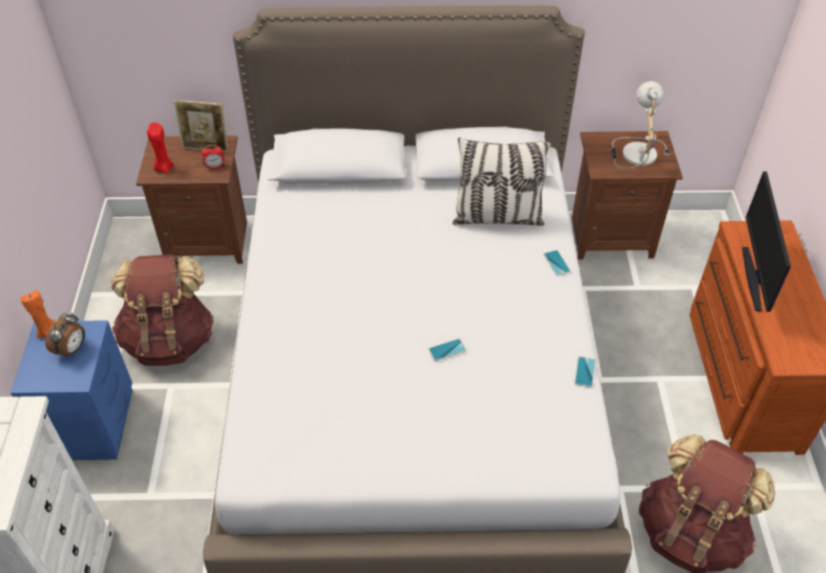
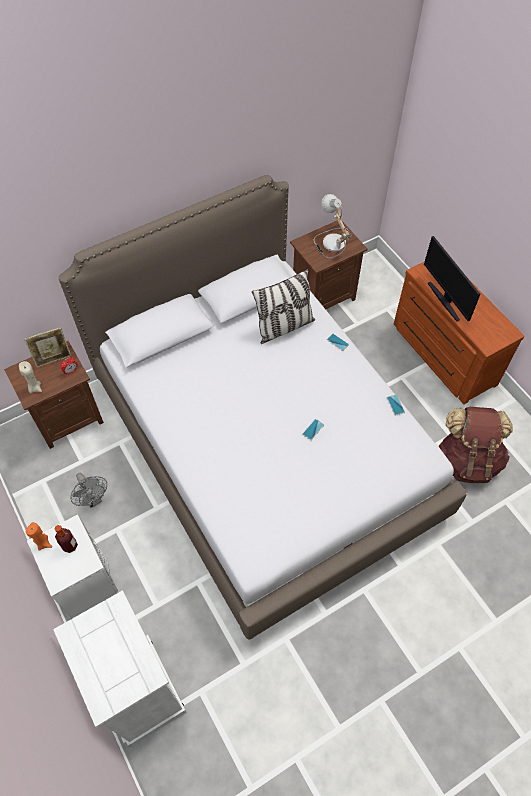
camera: 30 degrees left, 10 degrees up
(72, 349) = (70, 545): alarm clock -> bottle
(95, 422) = (84, 580): blue nightstand -> white nightstand
(164, 168) = (35, 388): red candle -> beige candle
(170, 340) = (93, 499): brown backpack -> grey fan

